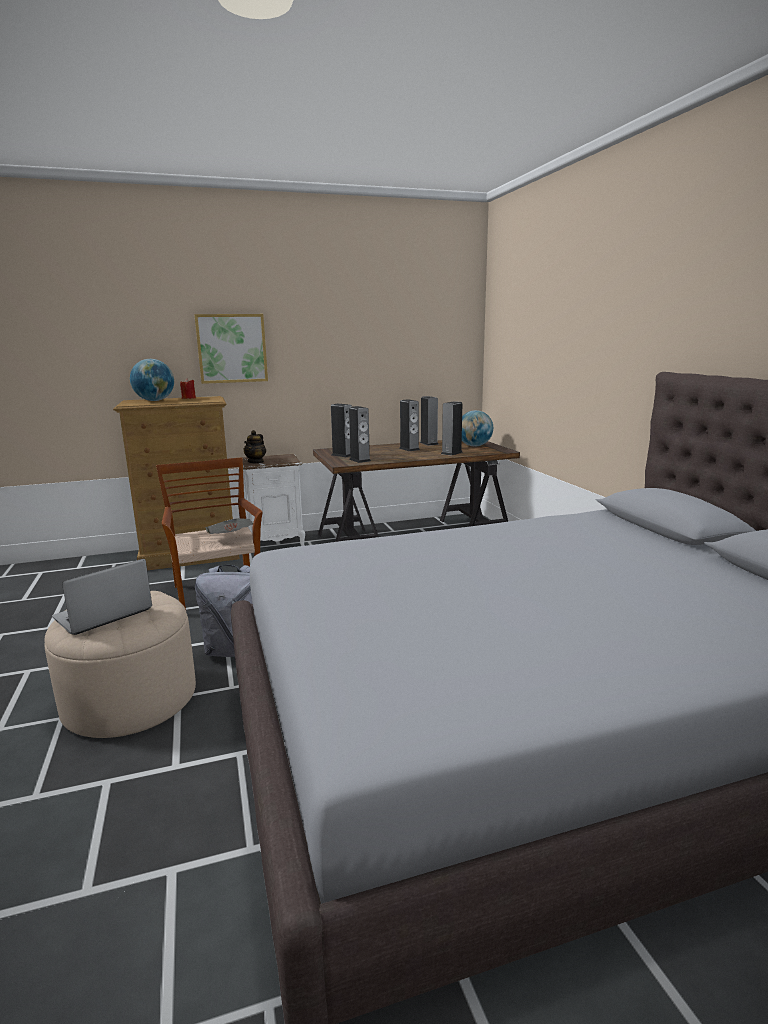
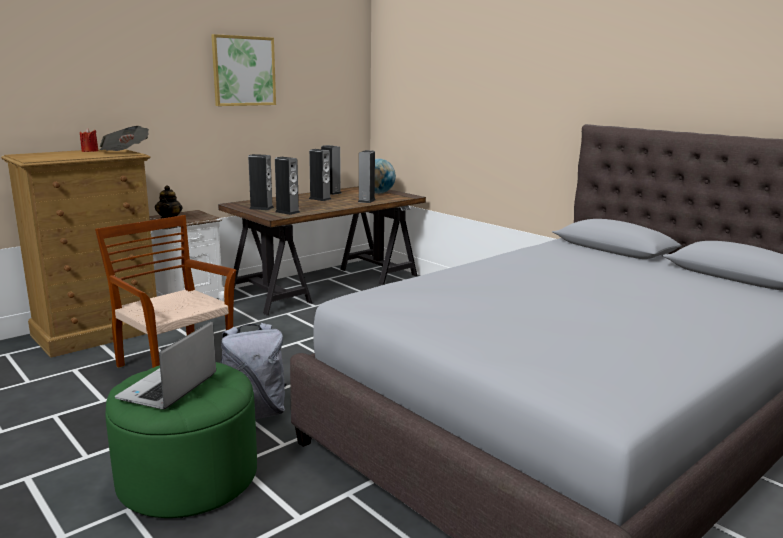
camera: 25 degrees left, 0 degrees up
(130, 699) = (188, 477): beige ottoman -> green ottoman
(155, 400) = (54, 155): globe -> none
(230, 539) = (194, 303): newspaper -> newspaper (125, 153)
(232, 348) = (130, 94): picture -> picture (243, 71)

